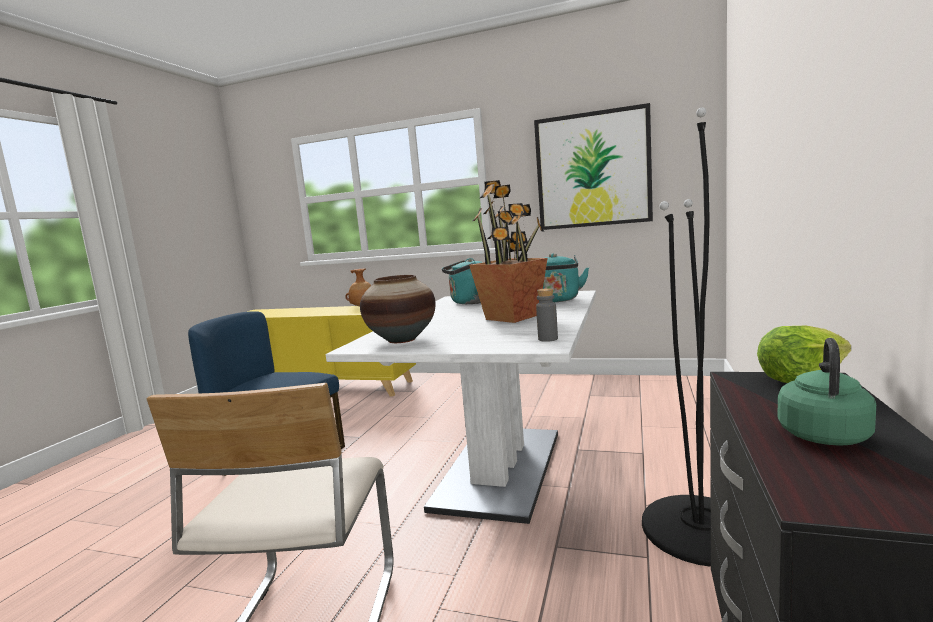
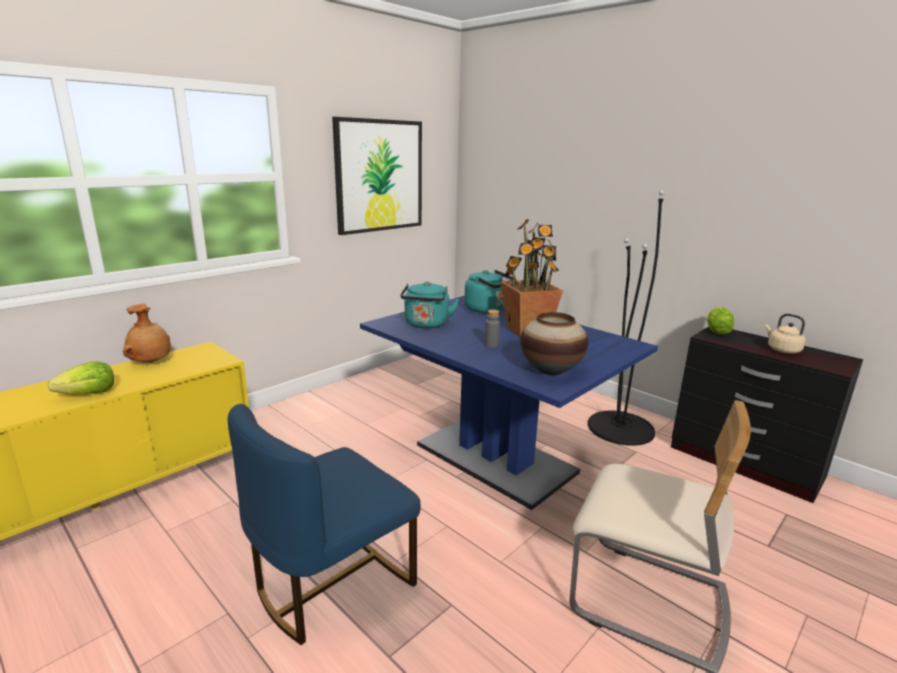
camera: 65 degrees left, 10 degrees up
(312, 313) = (89, 394): none -> lettuce
(499, 469) = (495, 458): white dining table -> blue dining table
(548, 339) = (616, 340): grey bottle -> grey bottle (491, 345)
(823, 434) = (782, 350): green kettle -> beige kettle

